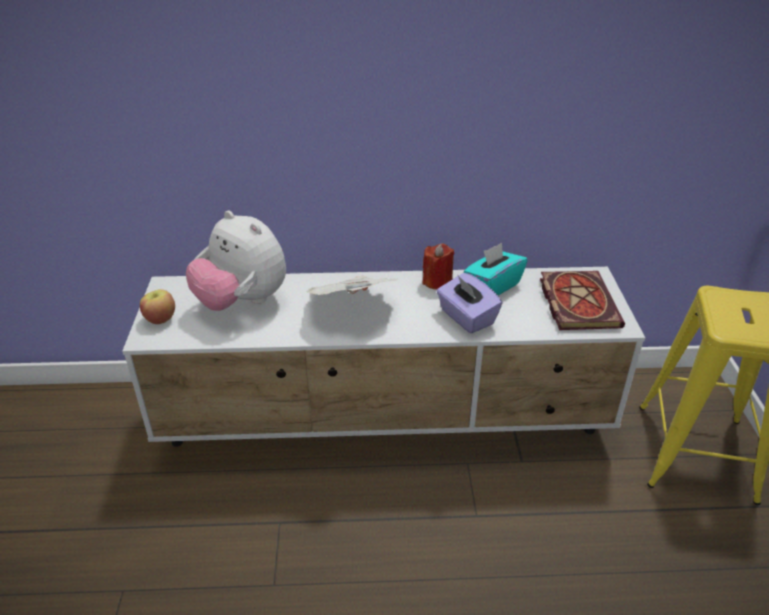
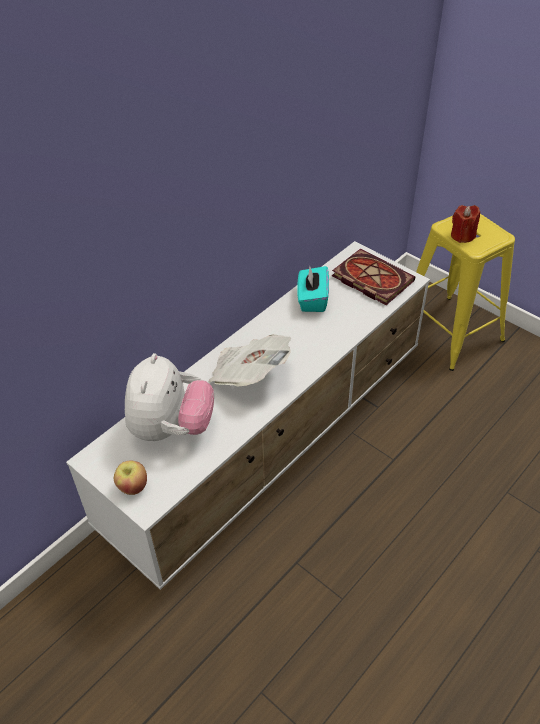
camera: 45 degrees left, 10 degrees up
(242, 301) = (171, 428): plush toy -> plush toy turned 75 degrees counterclockwise
(437, 282) = (276, 319): red candle -> red candle (462, 236)
(466, 317) = (327, 333): purple tissue box -> none

